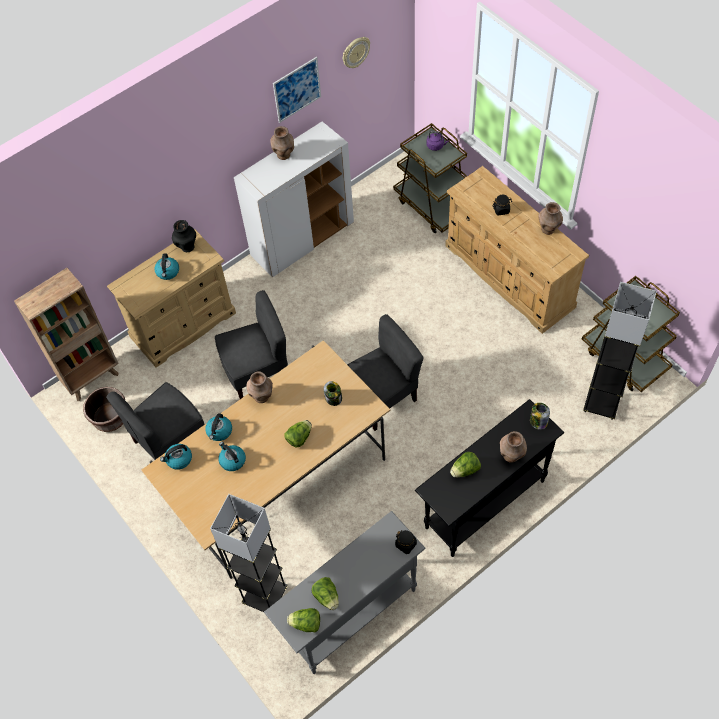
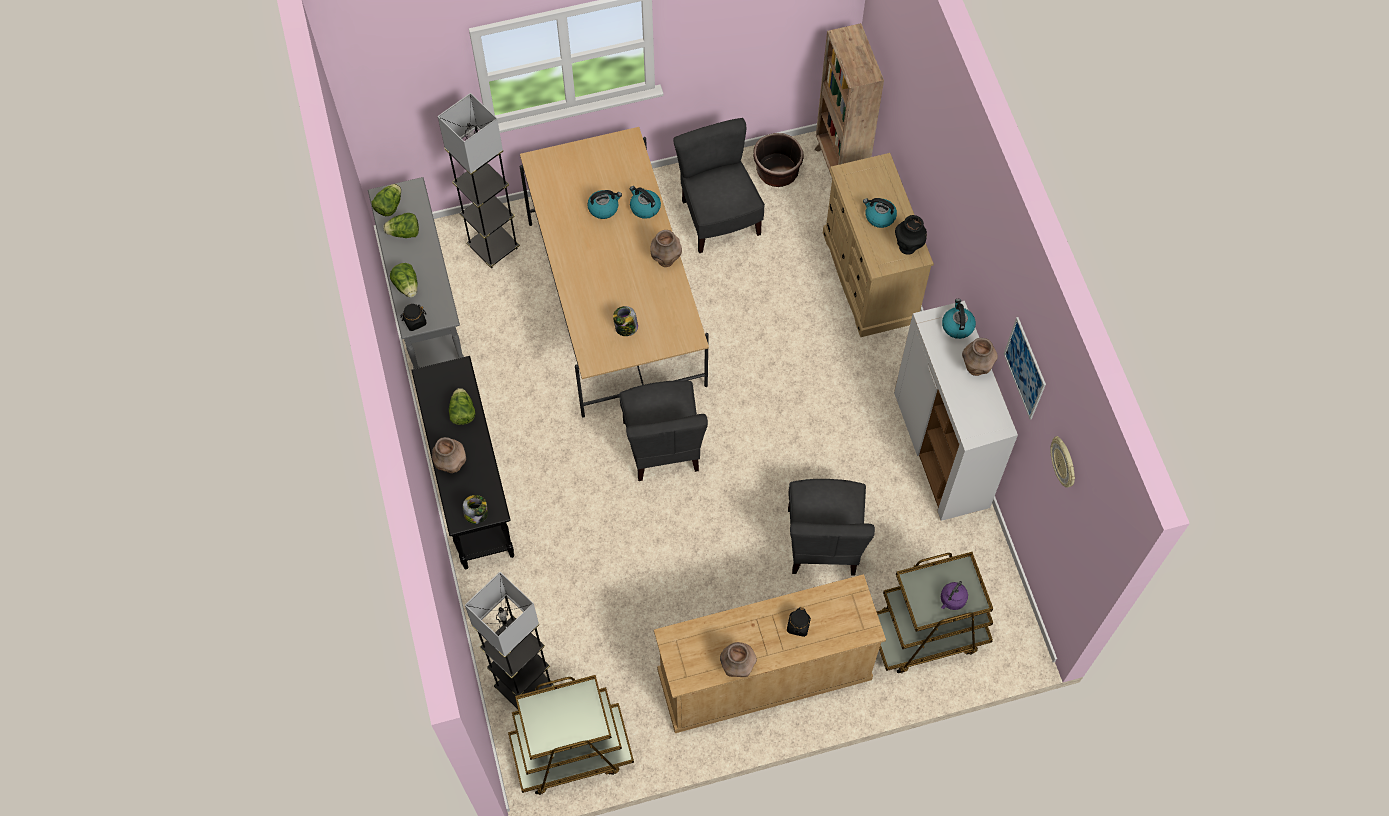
camera: 110 degrees right, 5 degrees up
(179, 459) = (632, 161): kettle -> kettle (957, 325)
(257, 371) = (765, 331): grey chair -> grey chair (823, 542)
(299, 437) = (596, 277): lettuce -> lettuce (407, 286)

